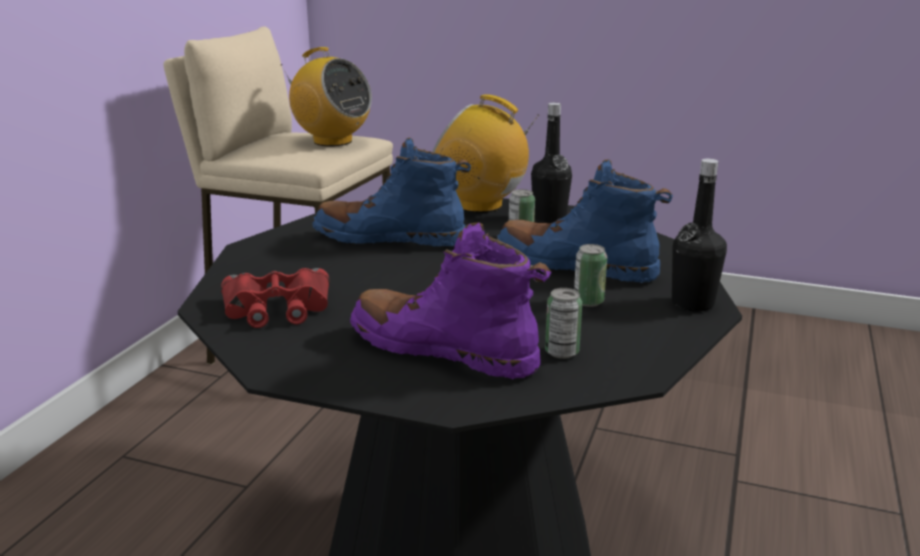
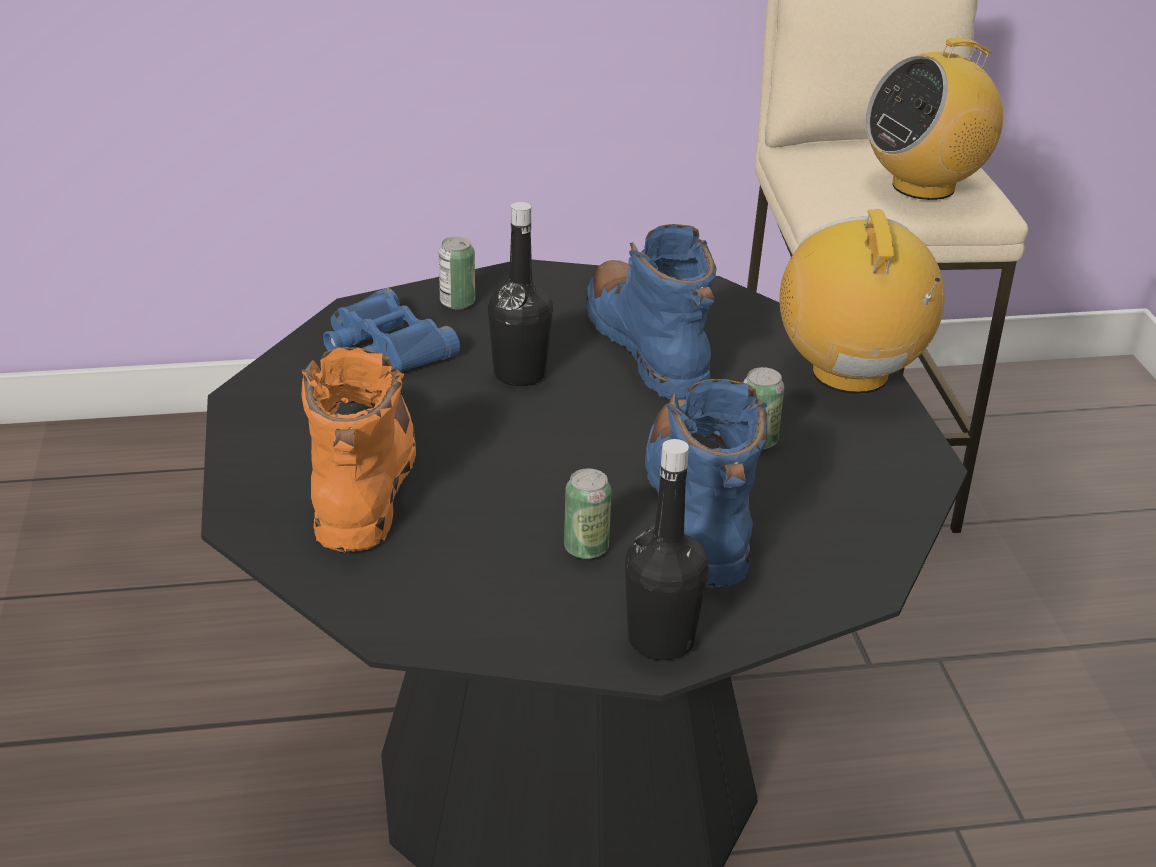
camera: 60 degrees right, 10 degrees up
(277, 309) = (384, 348): red binoculars -> blue binoculars
(332, 141) = (924, 186): radio -> radio turned 60 degrees clockwise
(444, 350) = (363, 479): purple boot -> orange boot
(549, 219) = (863, 445): black bottle -> black bottle (520, 374)
(562, 352) = (419, 561): can -> can (457, 303)

